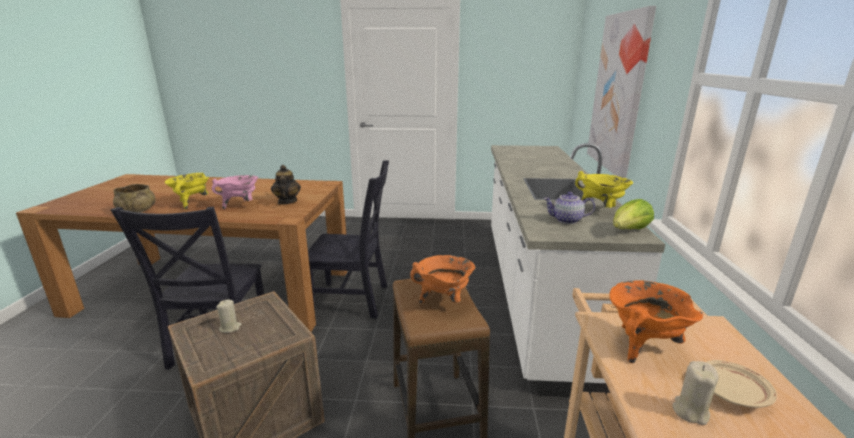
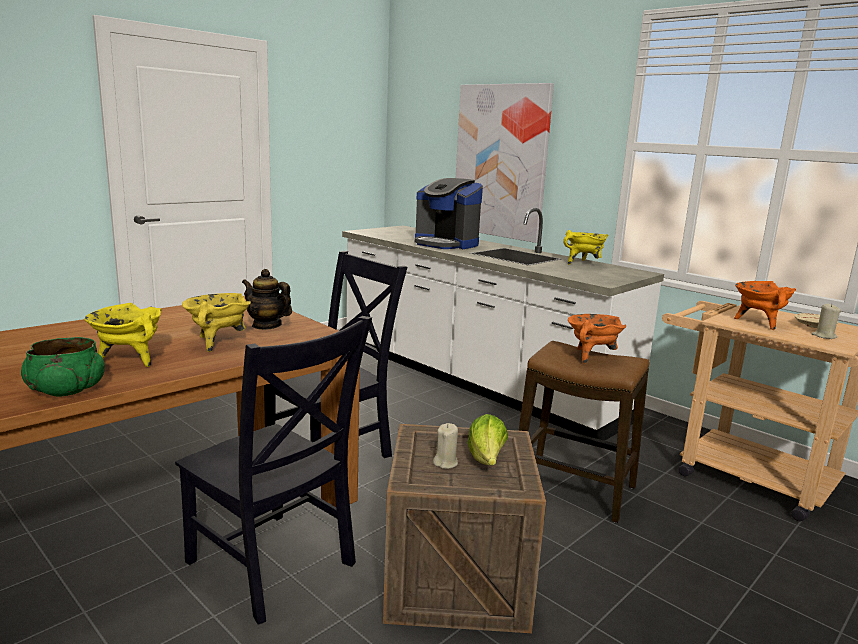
camera: 50 degrees left, 5 degrees down
(137, 211) = (67, 390): beige bowl -> green bowl
(240, 205) = (217, 343): pink cooking pot -> yellow cooking pot
(532, 167) = (446, 244): none -> coffee machine
(566, 220) = (589, 273): teapot -> none
(628, 231) = (632, 271): lettuce -> lettuce (486, 460)

